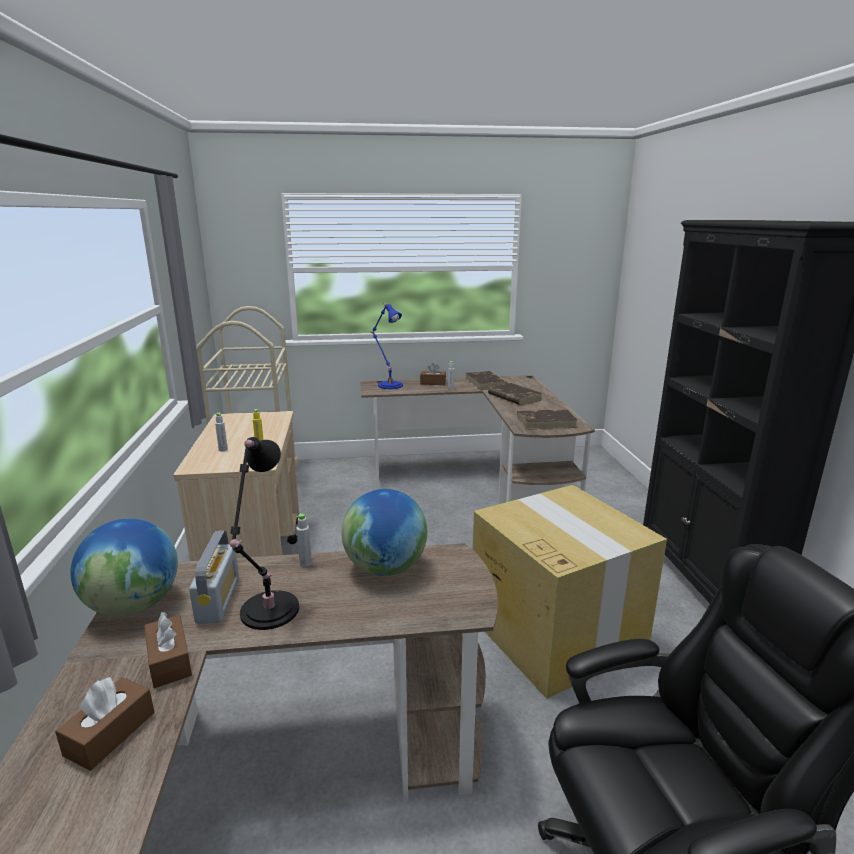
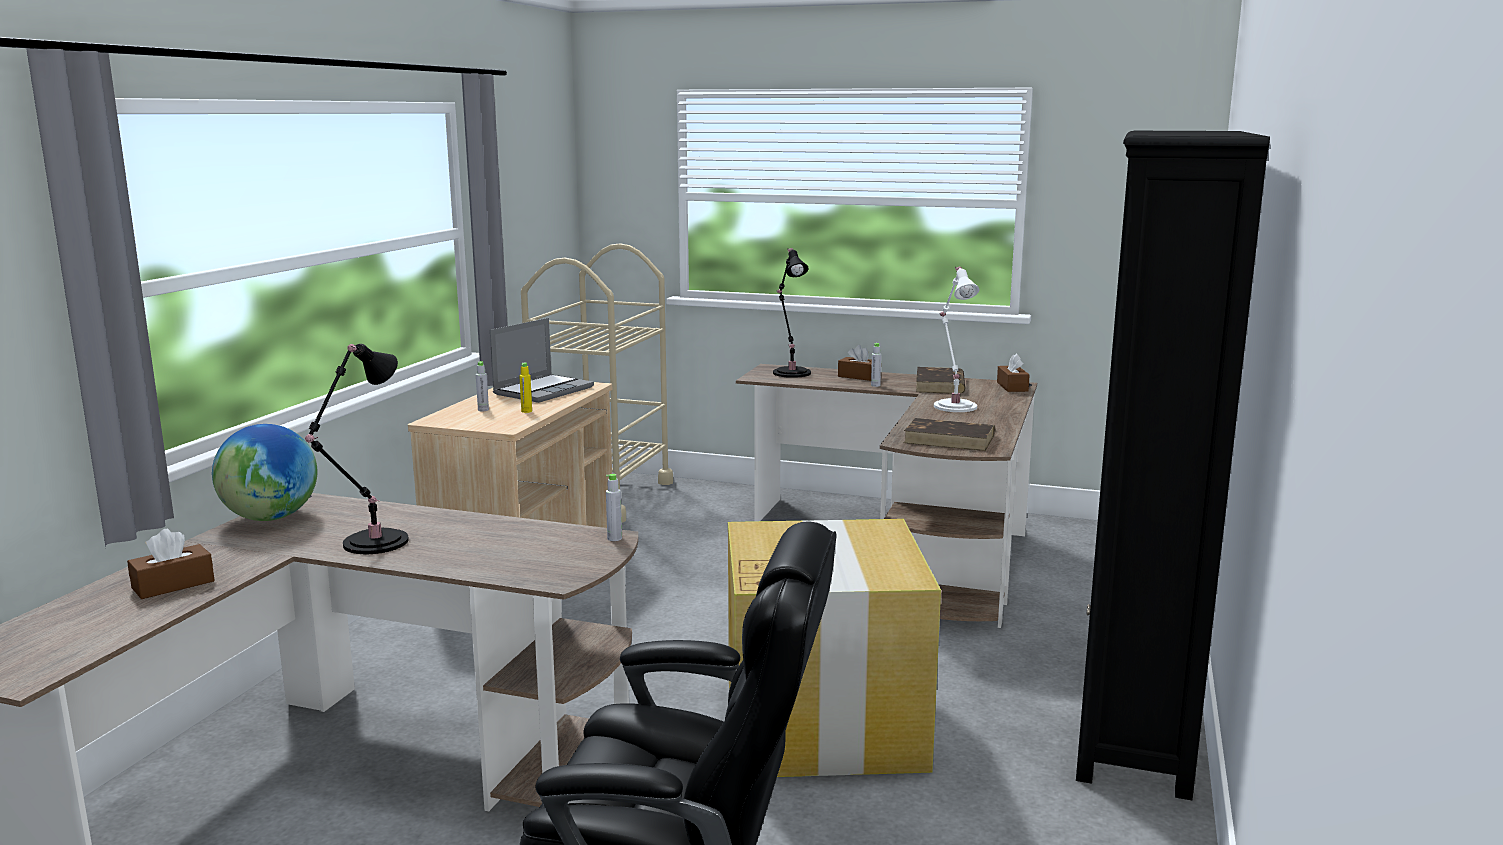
camera: 25 degrees right, 5 degrees down
(169, 661) = (258, 556): brown tissue box -> brown tissue box (1012, 387)
(218, 599) = (342, 527): radio -> none
(249, 424) = (543, 390): none -> laptop
(305, 563) = (452, 517): grey bottle -> grey bottle (614, 538)
(386, 568) = (524, 535): globe -> none
(389, 385) = (791, 372): blue table lamp -> black table lamp
(514, 397) = (954, 405): brown book -> white table lamp

